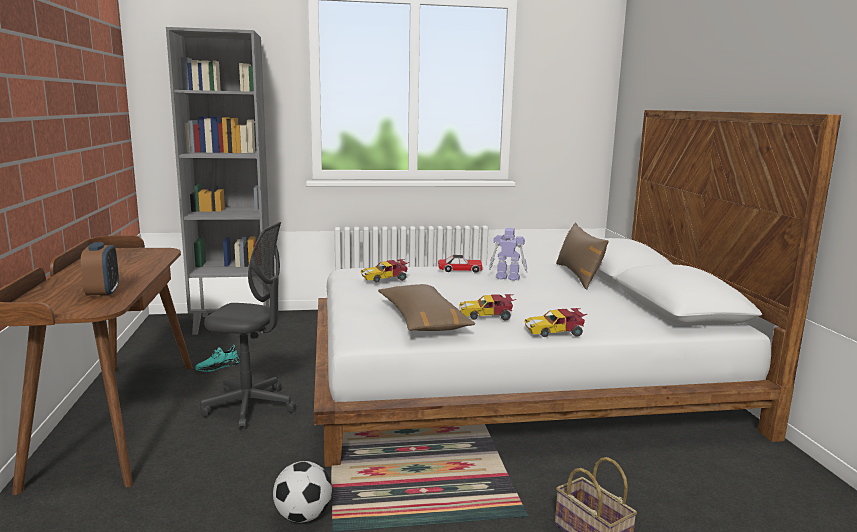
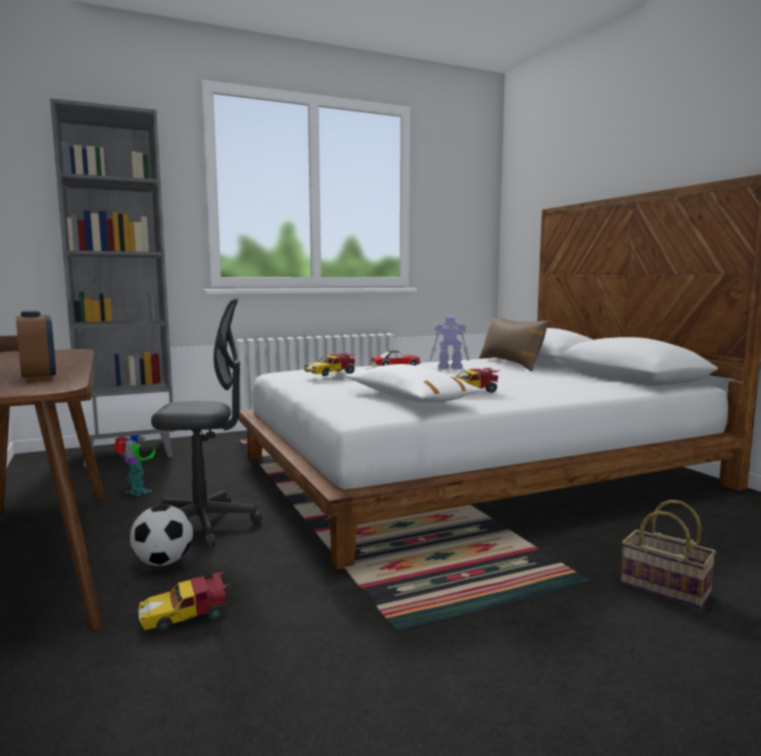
camera: 15 degrees left, 5 degrees down
(218, 367) = (137, 493): turquoise shoe -> toy robot
(303, 516) = (350, 622): football -> football (163, 562)
(422, 320) = (408, 399): brown pillow -> white pillow
(555, 332) = (549, 397): toy car -> toy car (186, 615)

